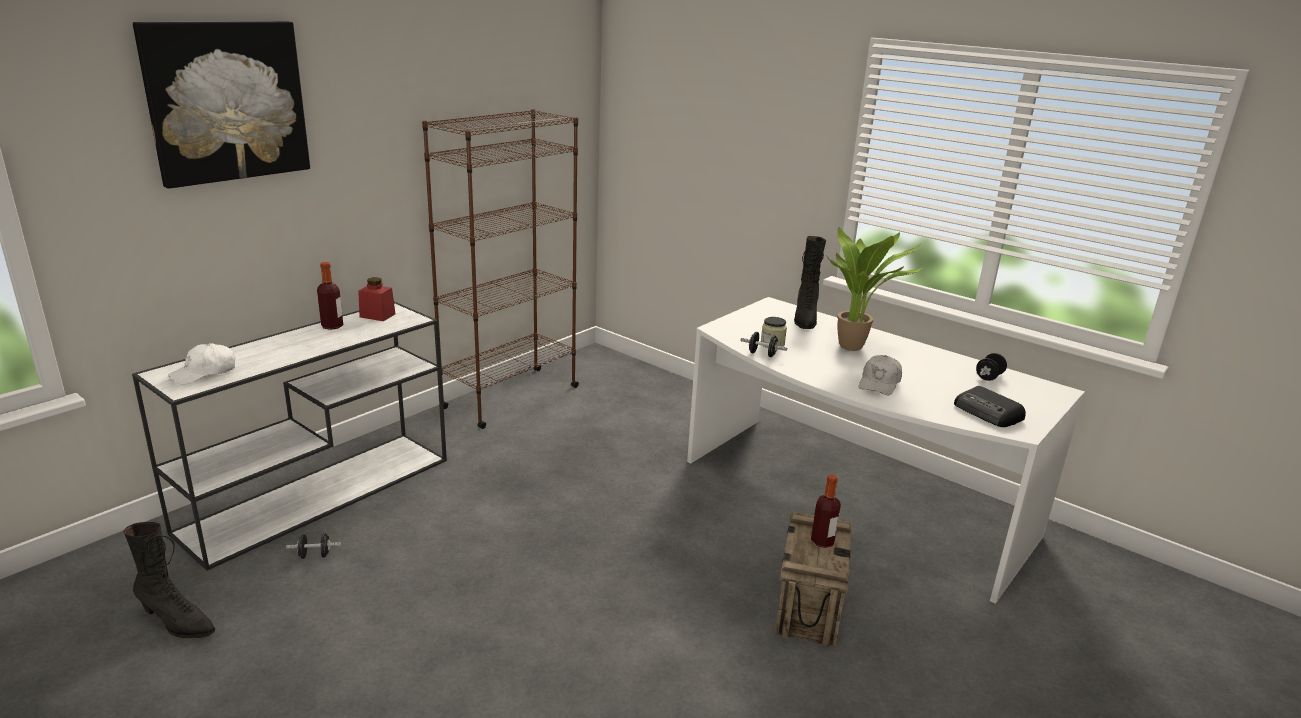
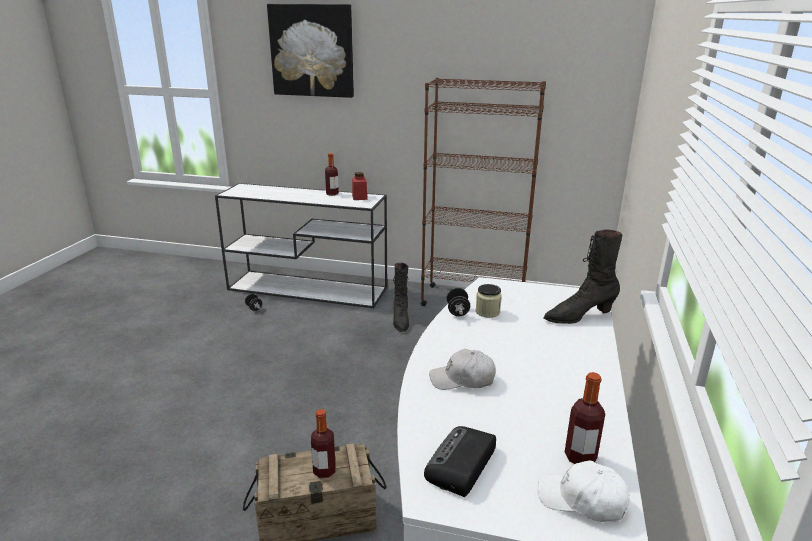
camera: 65 degrees right, 0 degrees up
(177, 622) = (187, 299): black boot -> black boot (400, 321)
(204, 373) = (250, 191): white cap -> white cap (582, 500)
(855, 347) = (541, 353): potted plant -> none
(989, 377) = (580, 457): black dumbbell -> bottle

